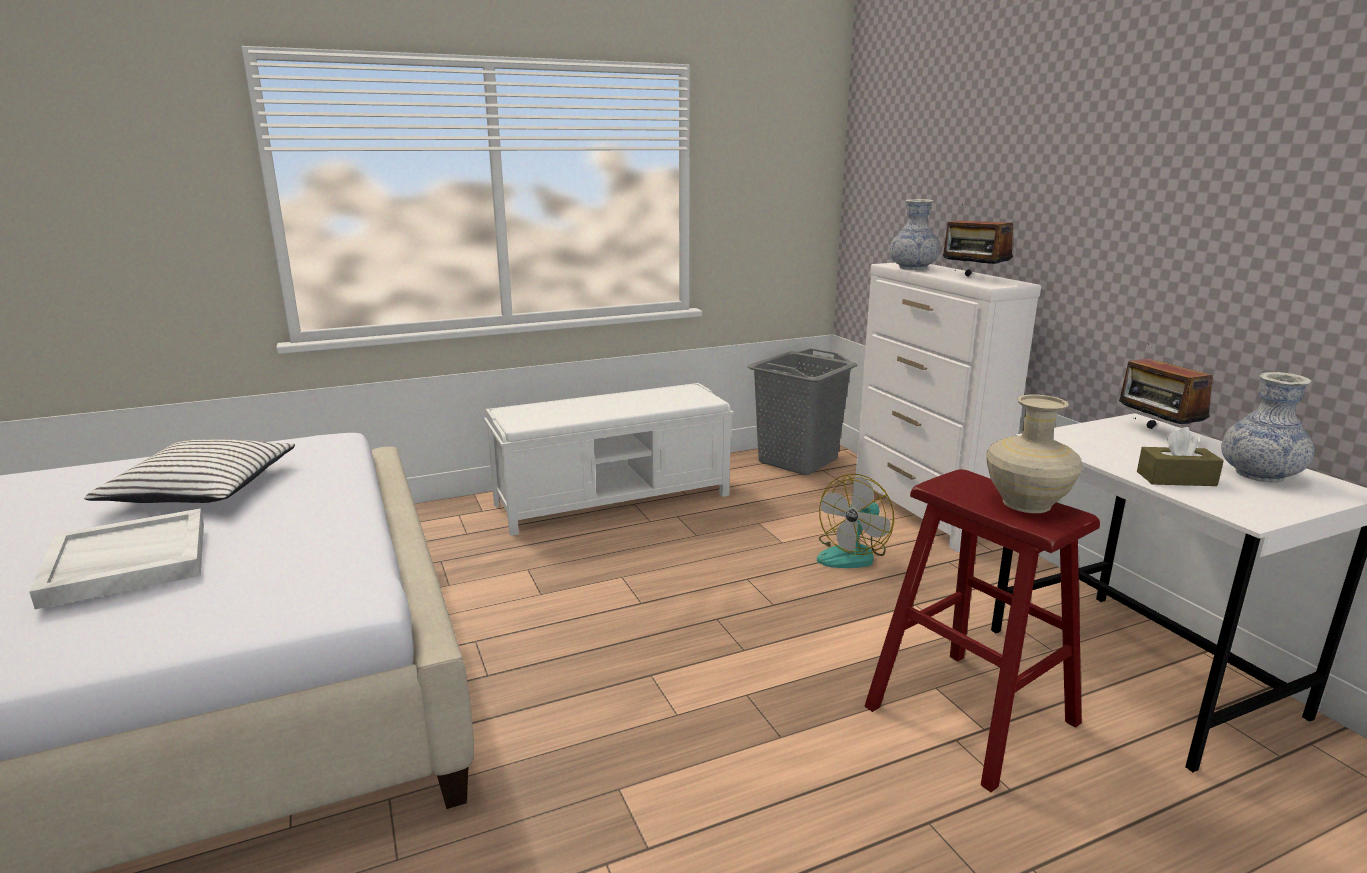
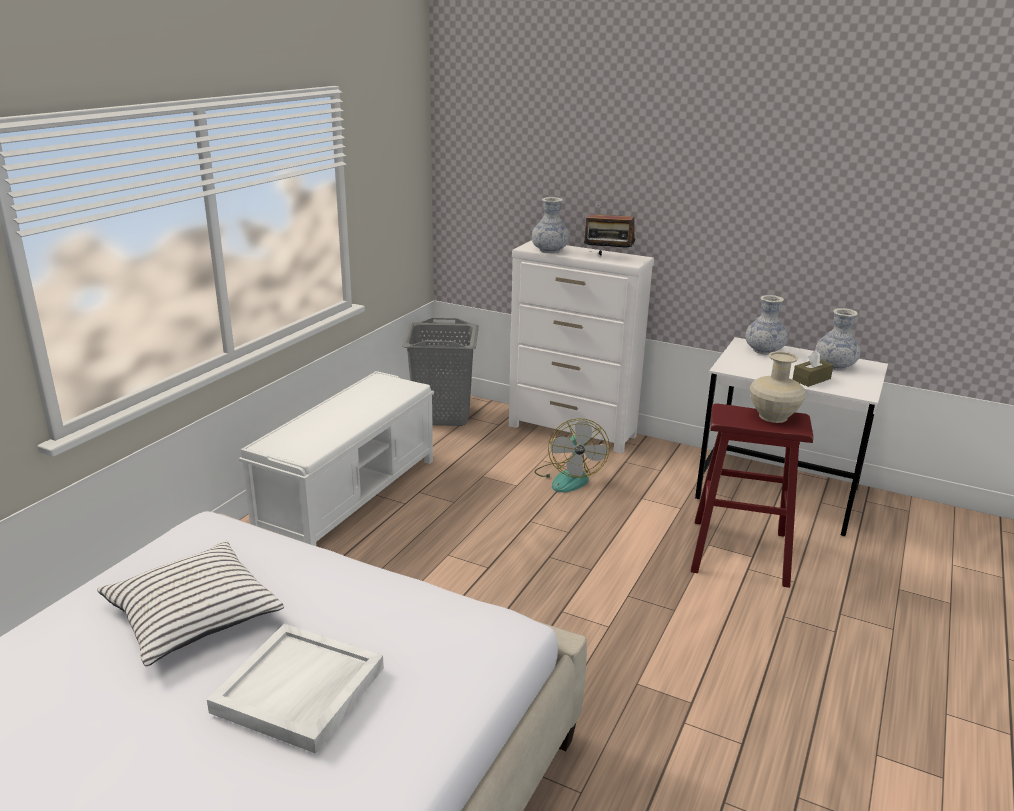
camera: 40 degrees left, 5 degrees up
(1155, 434) = (764, 350): radio -> vase

